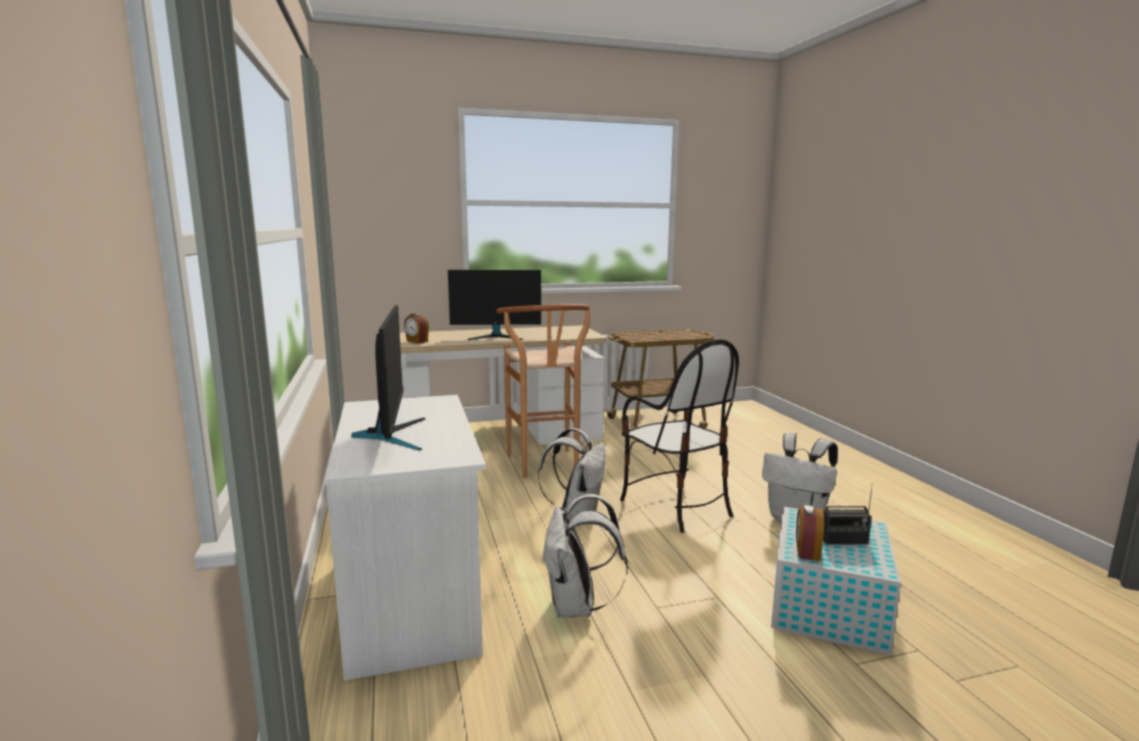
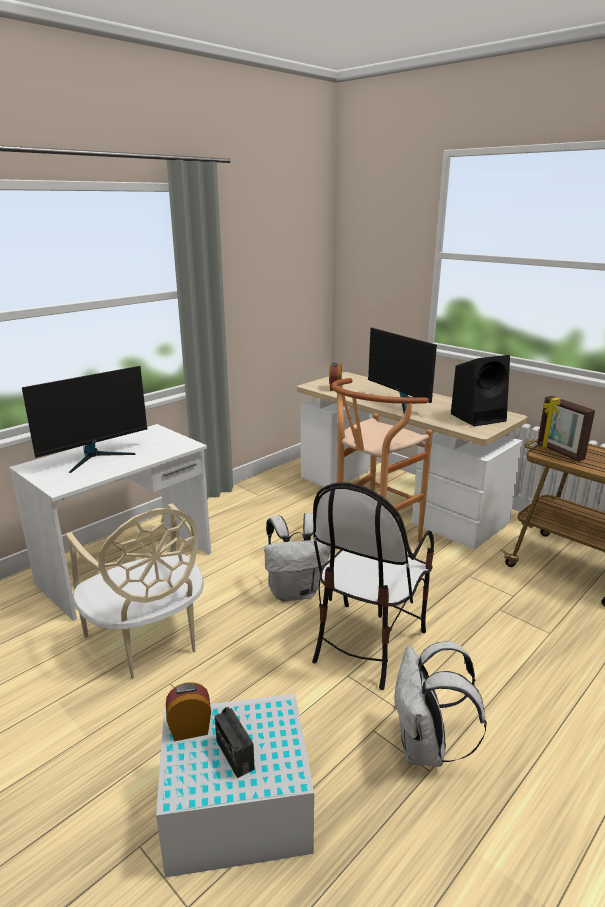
camera: 60 degrees right, 10 degrees up
(565, 331) = (479, 417): none -> black speaker
(577, 607) = (148, 641): white backpack -> beige chair
(639, 337) = (559, 452): none -> picture frame

